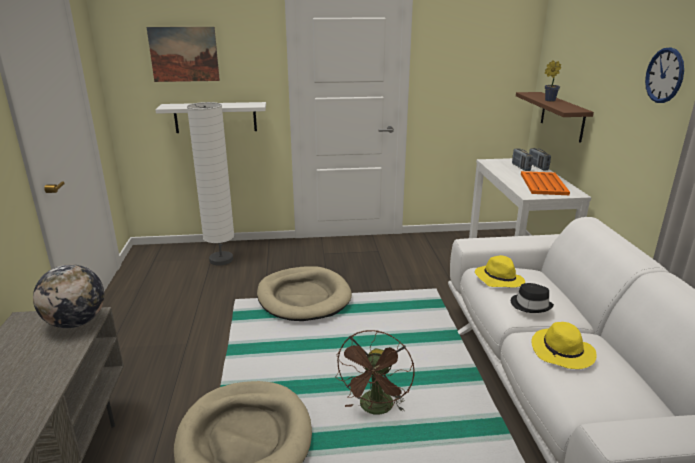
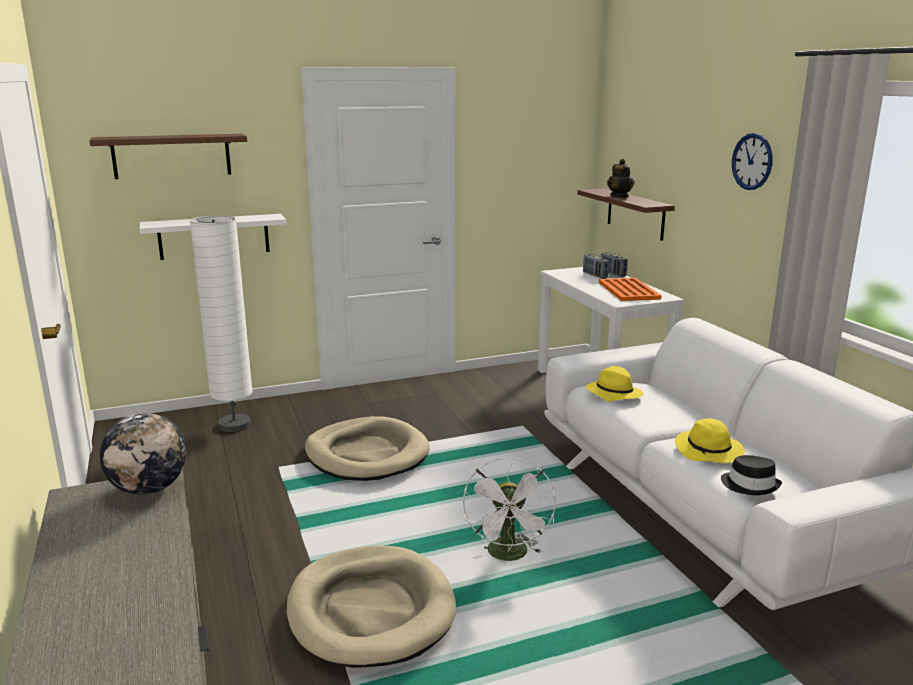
camera: 15 degrees left, 5 degrees down
(184, 54) = (172, 156): picture -> brown shelf
(376, 409) = (509, 556): brown fan -> white fan
(531, 305) = (658, 414): black hat -> black hat (750, 485)
(548, 100) = (619, 196): potted plant -> teapot

